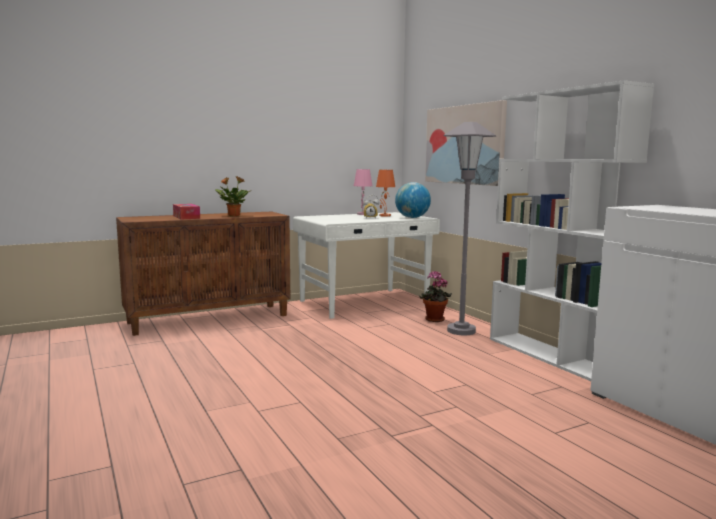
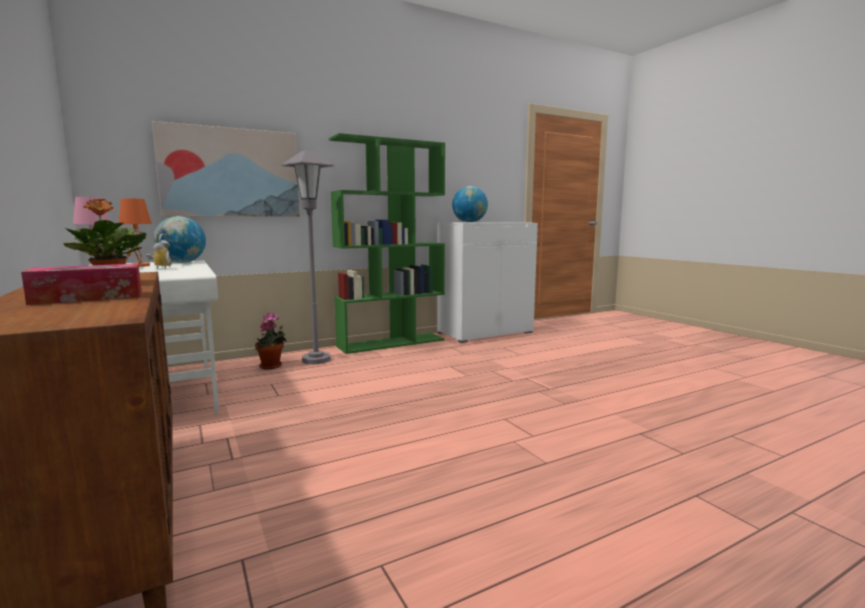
camera: 90 degrees left, 0 degrees up
(552, 356) = (392, 343): white bookcase -> green bookcase
(649, 208) = (469, 222): none -> globe

